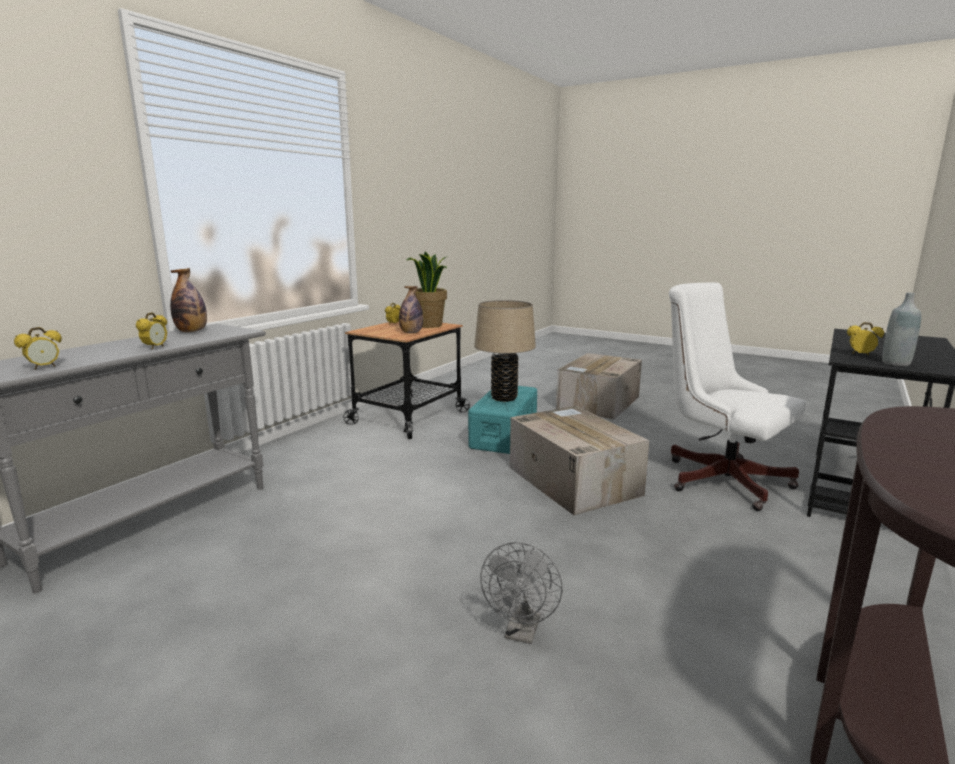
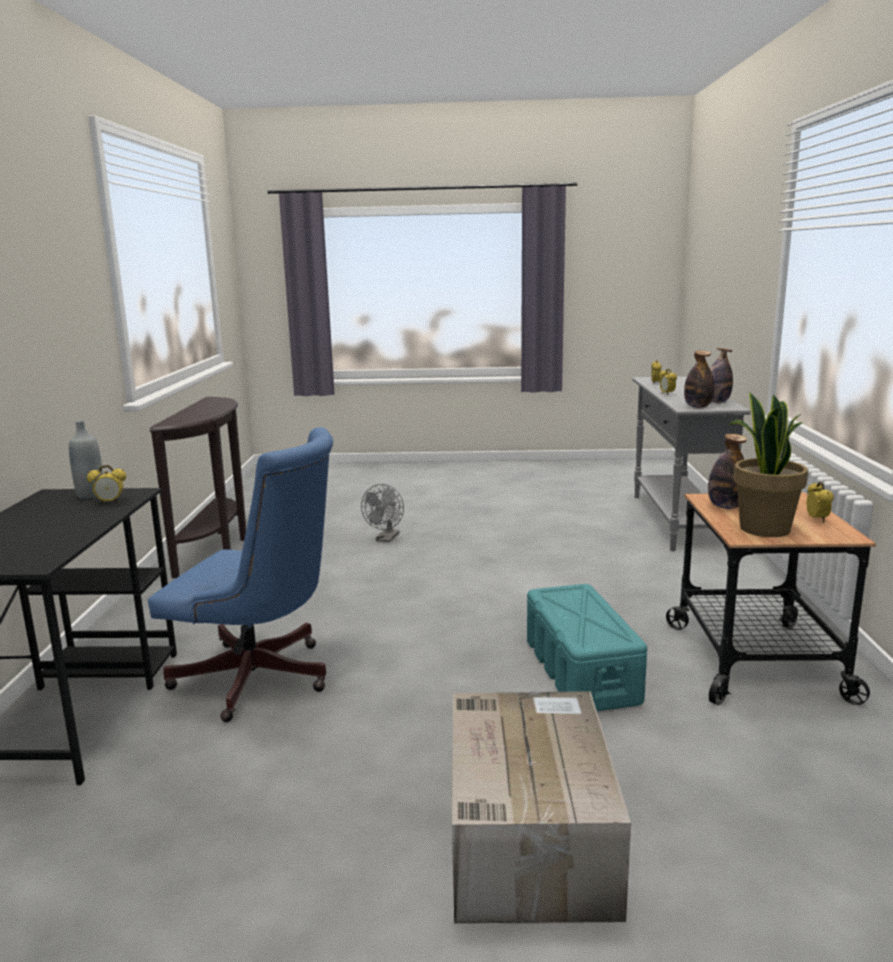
camera: 150 degrees right, 0 degrees up
(230, 330) = (697, 407): none -> bottle
(504, 398) = (580, 612): beige table lamp -> none
(522, 632) = (386, 539): grey fan -> grey fan turned 150 degrees counterclockwise
(572, 480) = (430, 628): cardboard box -> none
(719, 478) = (262, 680): white office chair -> blue office chair

